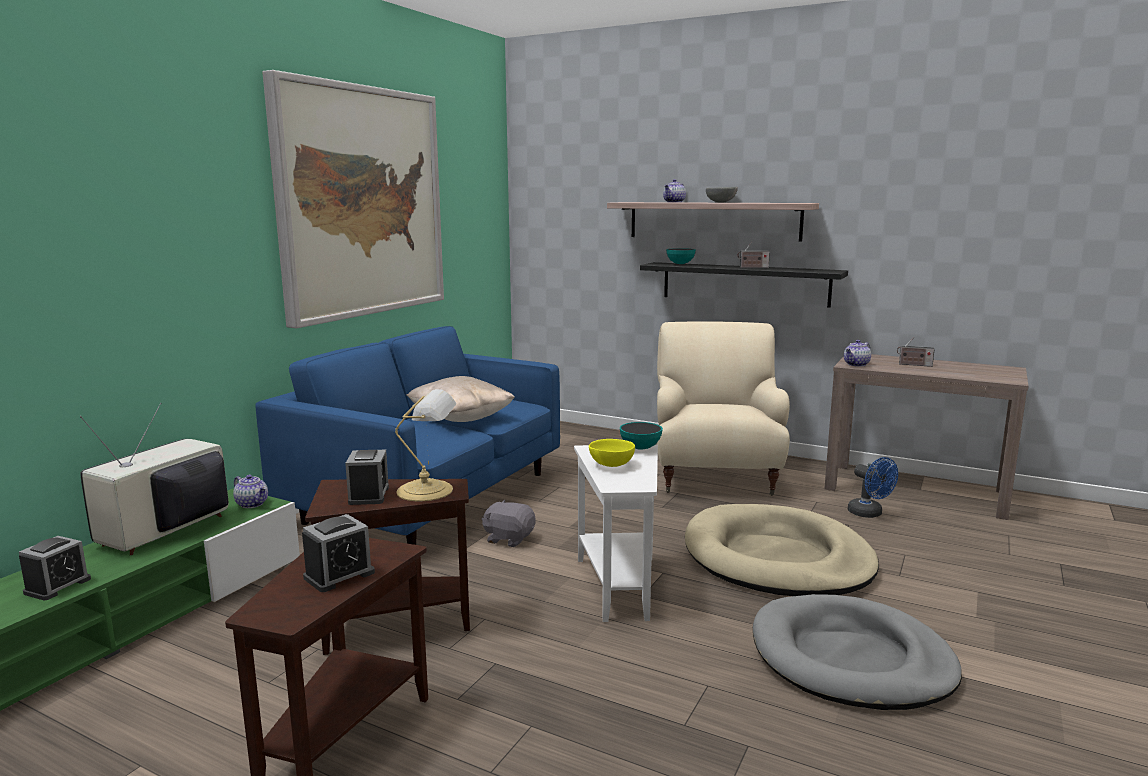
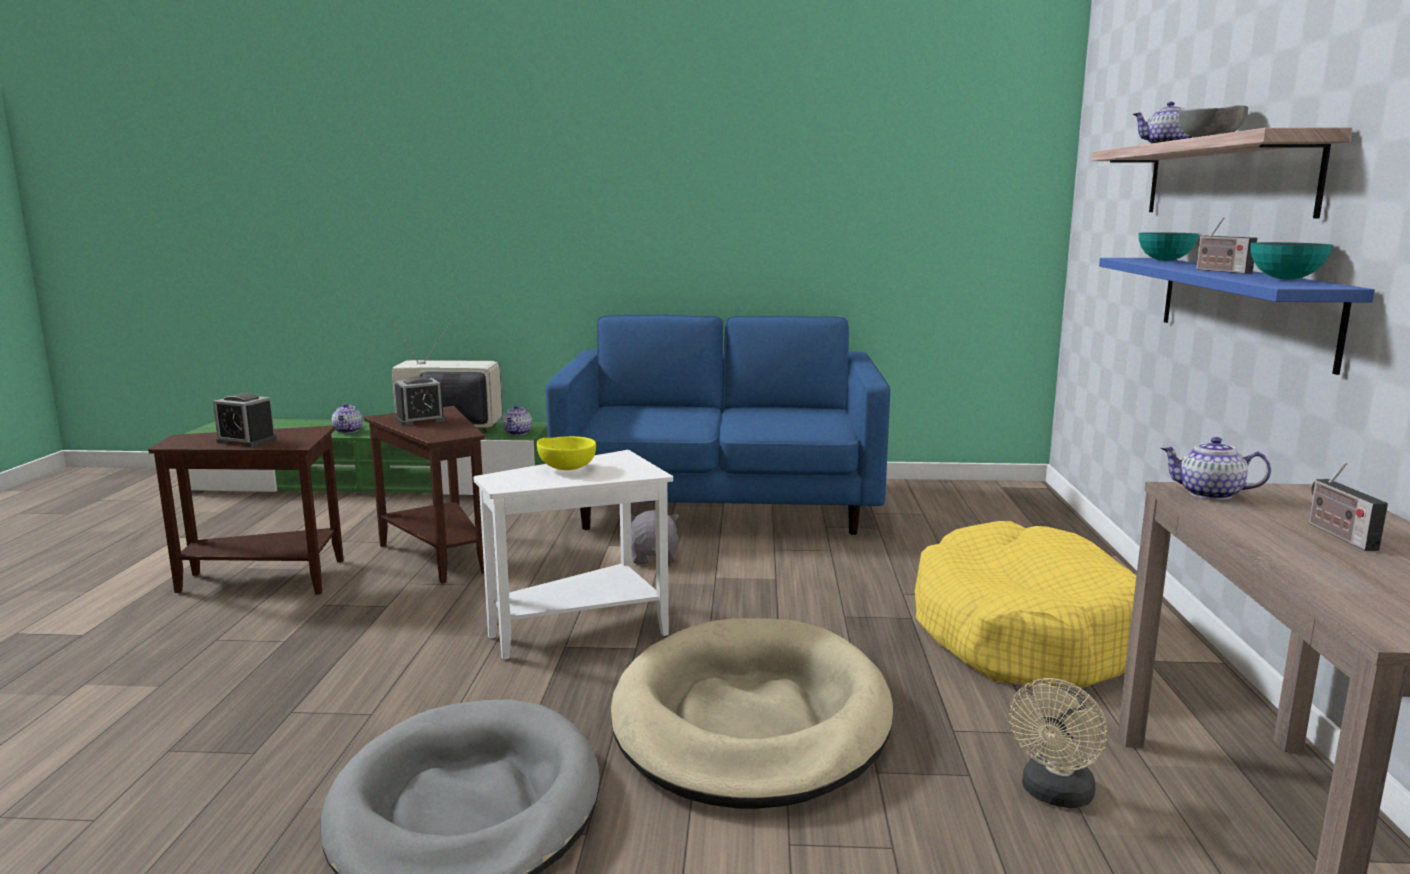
camera: 65 degrees right, 0 degrees up
(57, 586) = (348, 431): alarm clock -> teapot
(361, 202) = (755, 158): picture -> none
(428, 490) = (442, 430): table lamp -> none
(461, 419) = (736, 420): beige pillow -> none
(640, 448) = (645, 471): bowl -> bowl (1285, 279)
(715, 476) = (1022, 633): beige armchair -> yellow dog bed
(744, 284) = (1242, 307): black shelf -> blue shelf
(869, 514) = (1054, 795): blue fan -> beige fan

